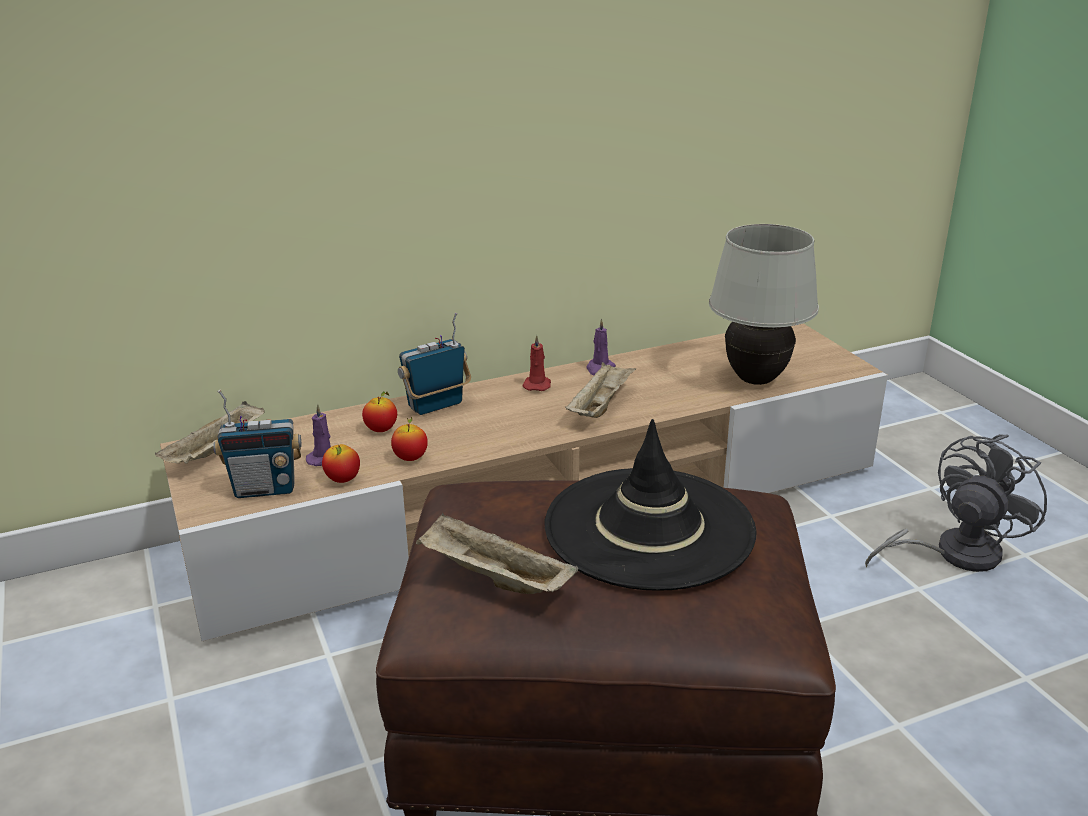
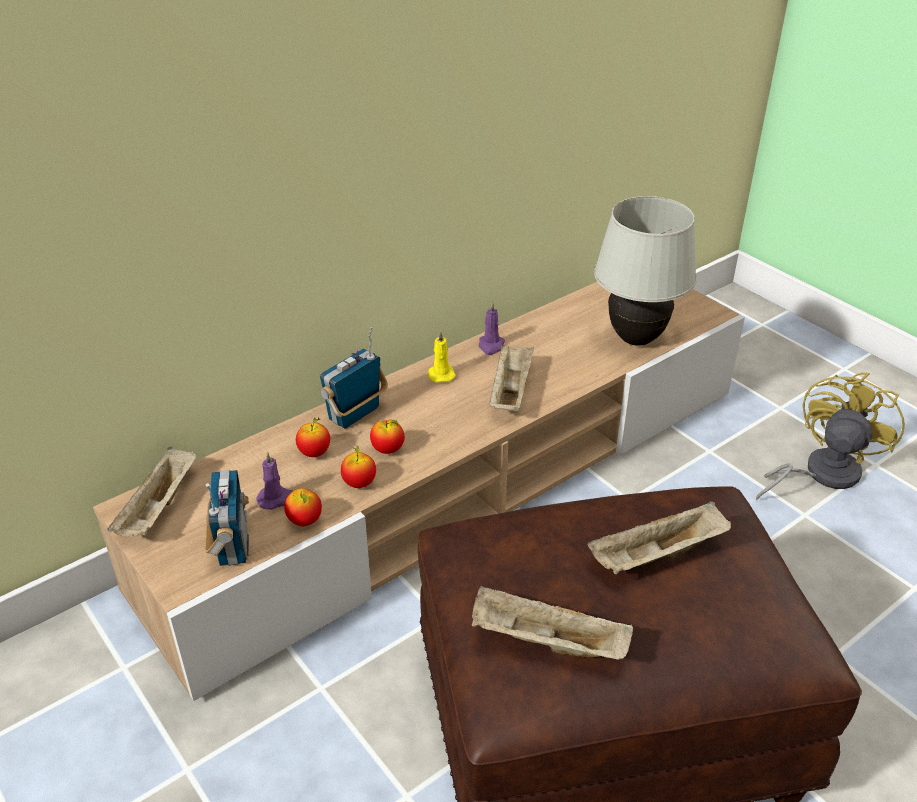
camera: 15 degrees left, 10 degrees up
(265, 489) = (232, 546): radio -> radio turned 75 degrees counterclockwise
(452, 436) = (388, 450): none -> apple
(537, 385) = (441, 374): red candle -> yellow candle
(649, 528) = (656, 556): black hat -> beige tray
(953, 553) = (820, 473): grey fan -> yellow fan

